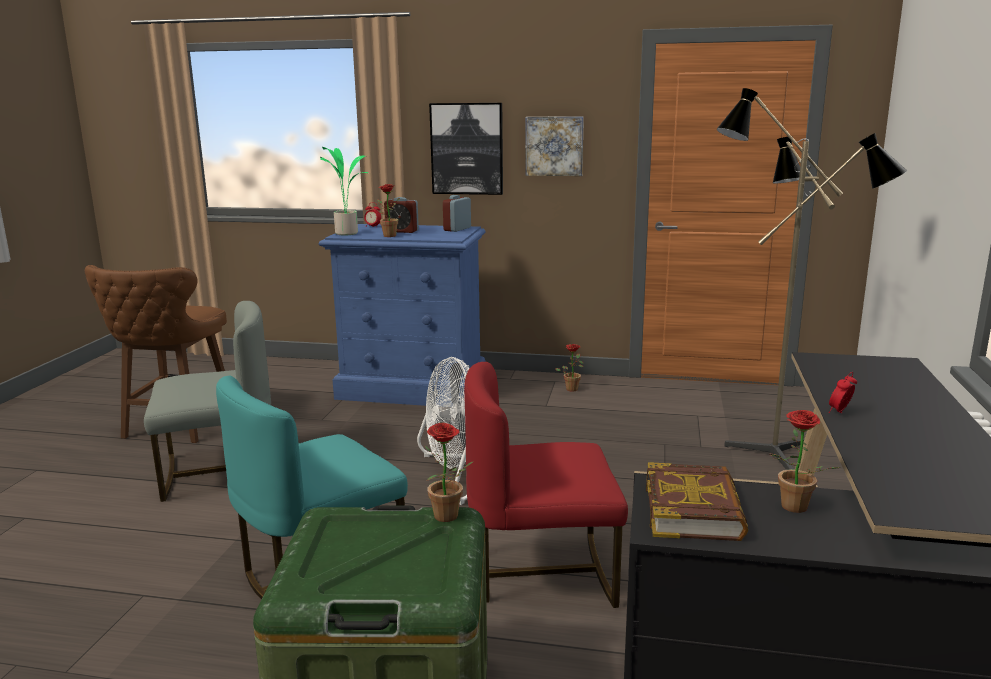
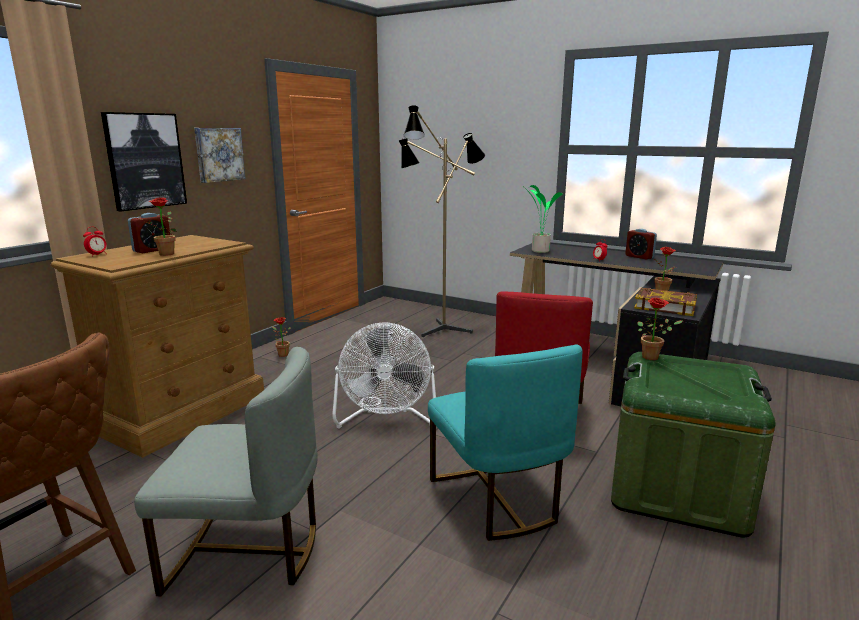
camera: 70 degrees left, 0 degrees up
(218, 471) = (246, 552): grey chair -> grey chair turned 90 degrees clockwise
(346, 233) = (110, 263): potted plant -> potted plant (539, 251)
(412, 388) = (182, 412): blue dresser -> brown dresser
(457, 229) = (188, 239): alarm clock -> alarm clock (639, 257)

